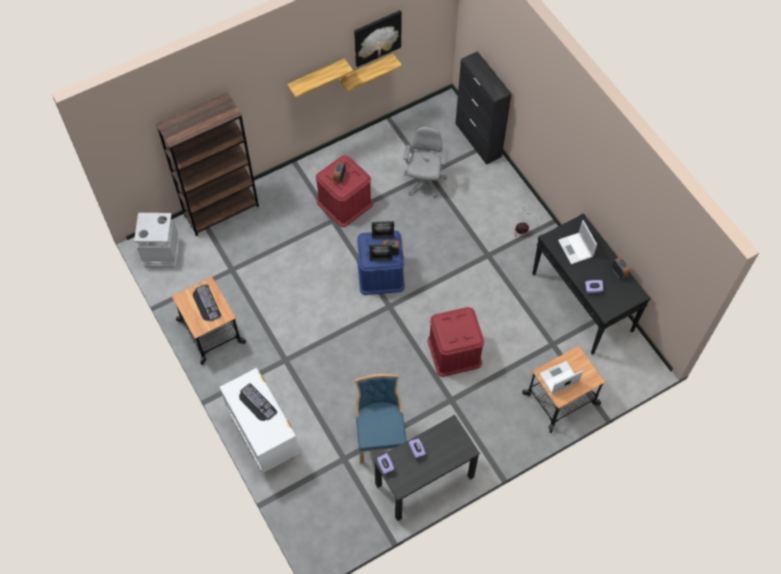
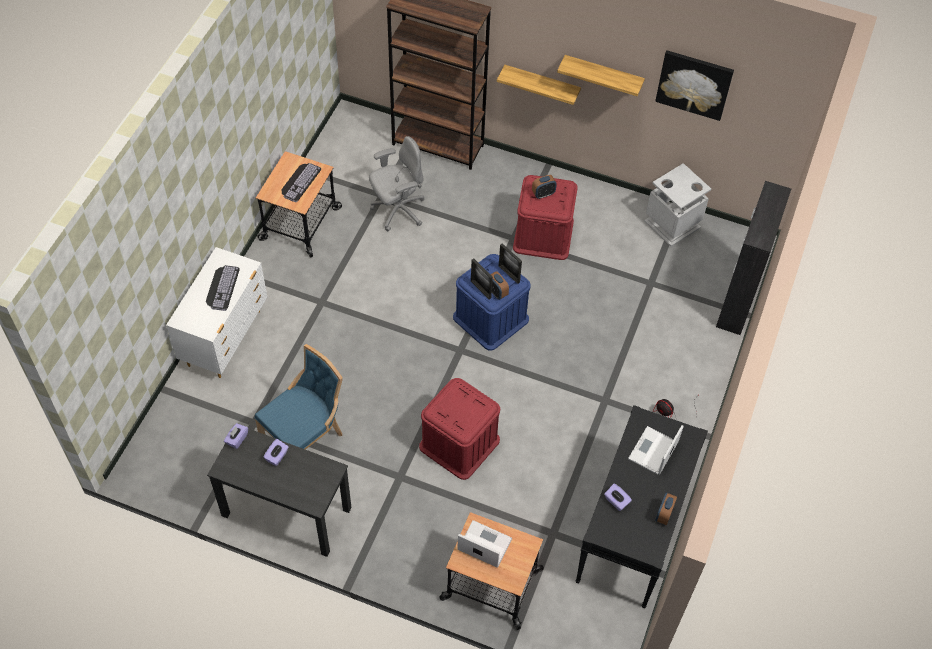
camera: 50 degrees right, 5 degrees down
(162, 252) = (351, 132): grey trash can -> grey trash can (672, 224)
(366, 72) = (667, 119): shelf -> shelf (541, 84)
(424, 182) = (635, 286): grey office chair -> grey office chair (398, 210)

